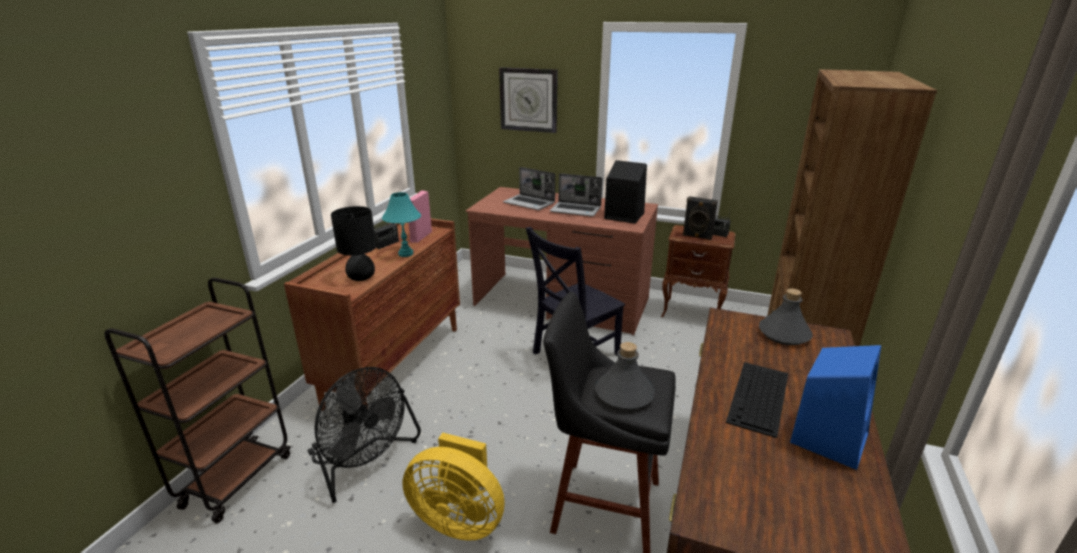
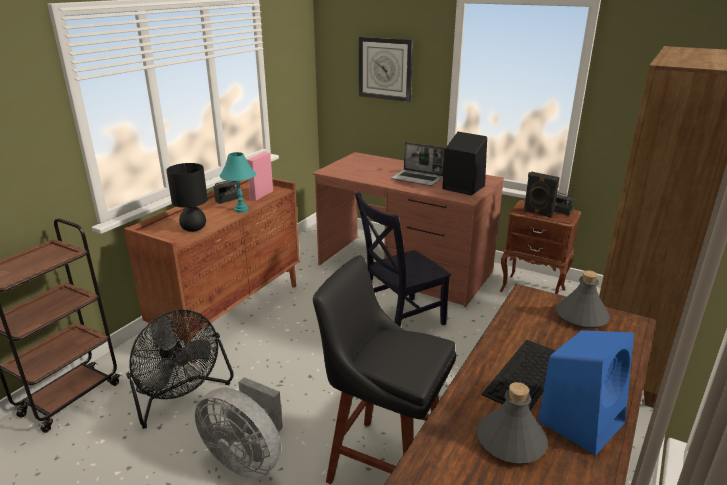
camera: 10 degrees right, 0 degrees up
(459, 519) = (247, 458): yellow fan -> grey fan
(529, 203) = (376, 169): laptop -> none
(624, 394) = (394, 357): grey bottle -> grey bottle (510, 441)

